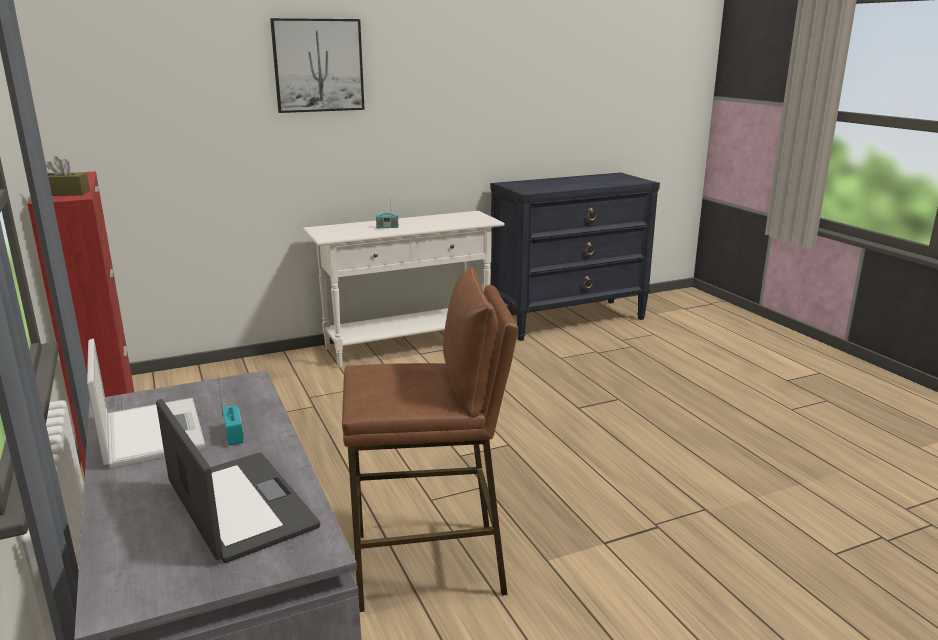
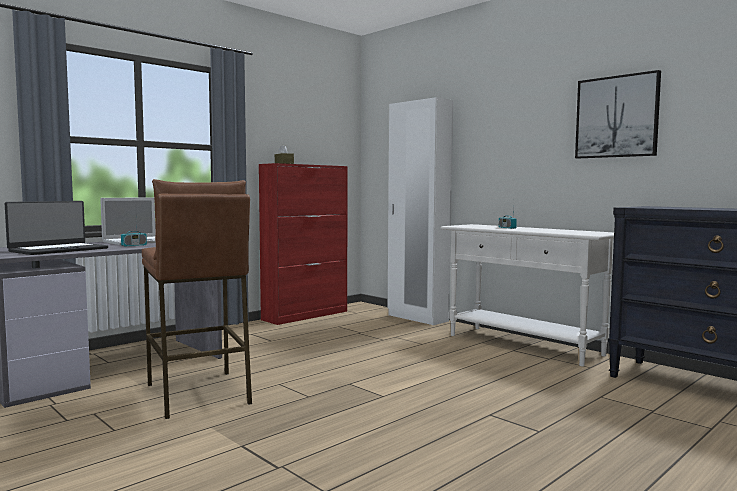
camera: 70 degrees right, 15 degrees down
(241, 367) = (417, 318): none -> white wardrobe
(318, 65) = (497, 100): picture -> picture (617, 117)

